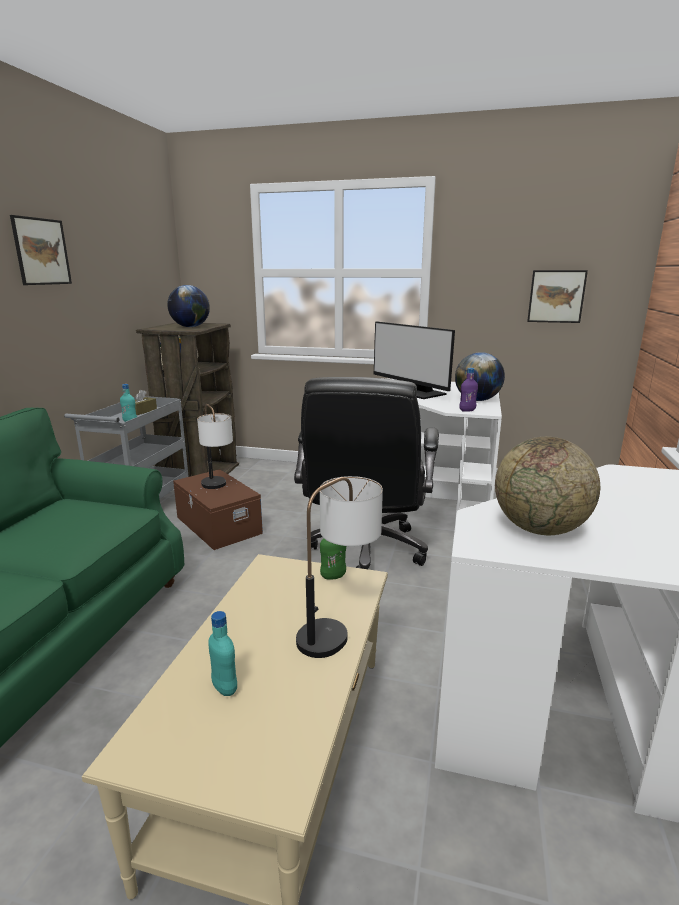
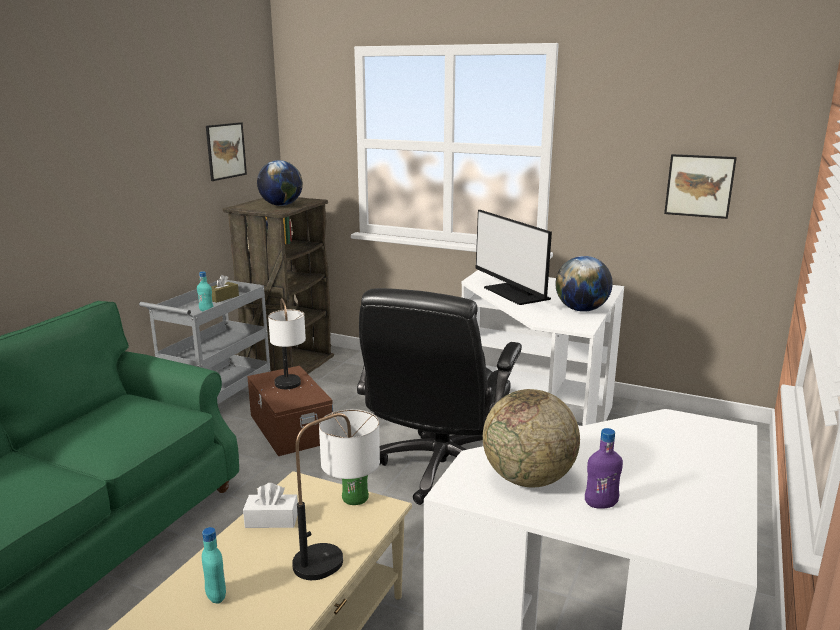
camera: 10 degrees right, 0 degrees up
(41, 251) = (124, 139): picture -> picture (226, 151)
(255, 602) = (271, 520): none -> white tissue box
(467, 410) = (559, 324): purple bottle -> purple bottle (600, 504)

